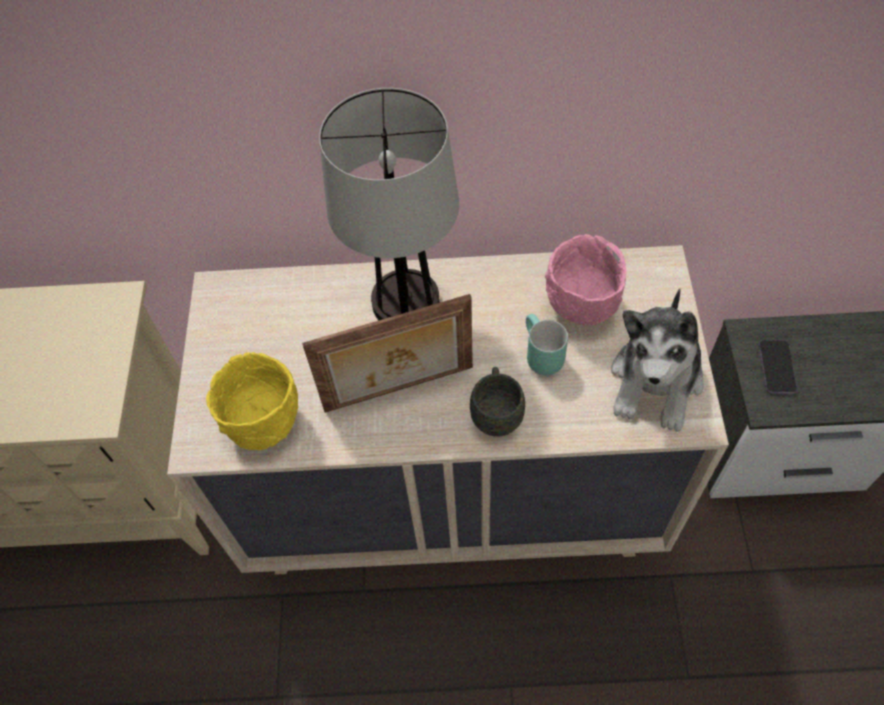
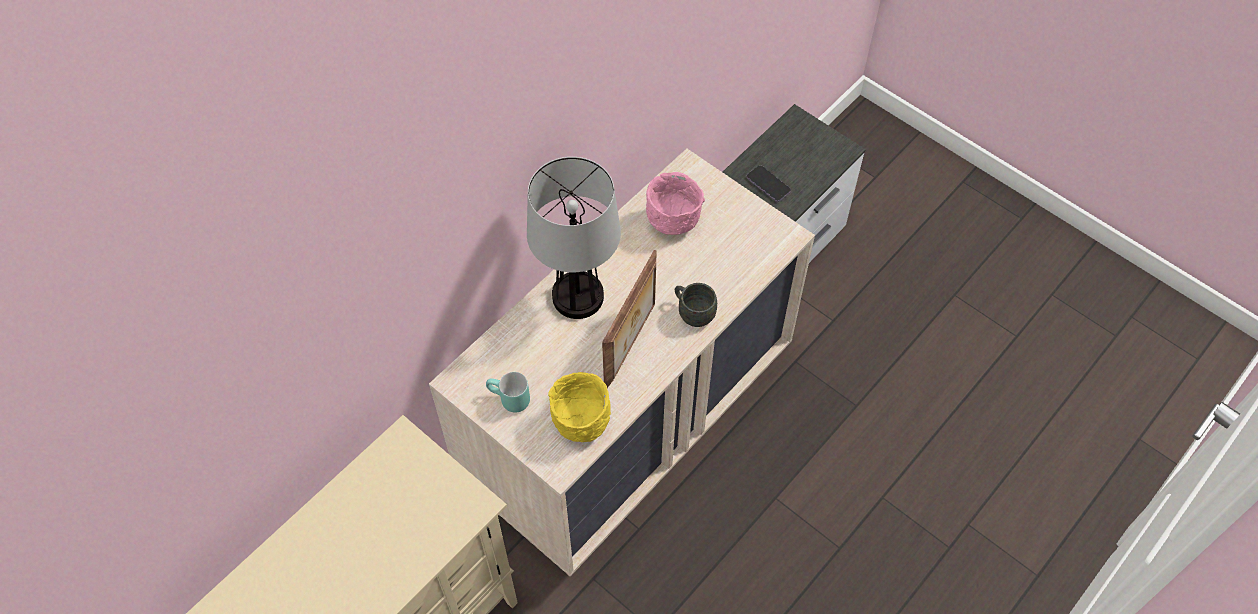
camera: 50 degrees left, 0 degrees up
(538, 355) = (680, 266): turquoise mug -> turquoise mug (508, 401)
(656, 381) = (751, 231): plush toy -> none

